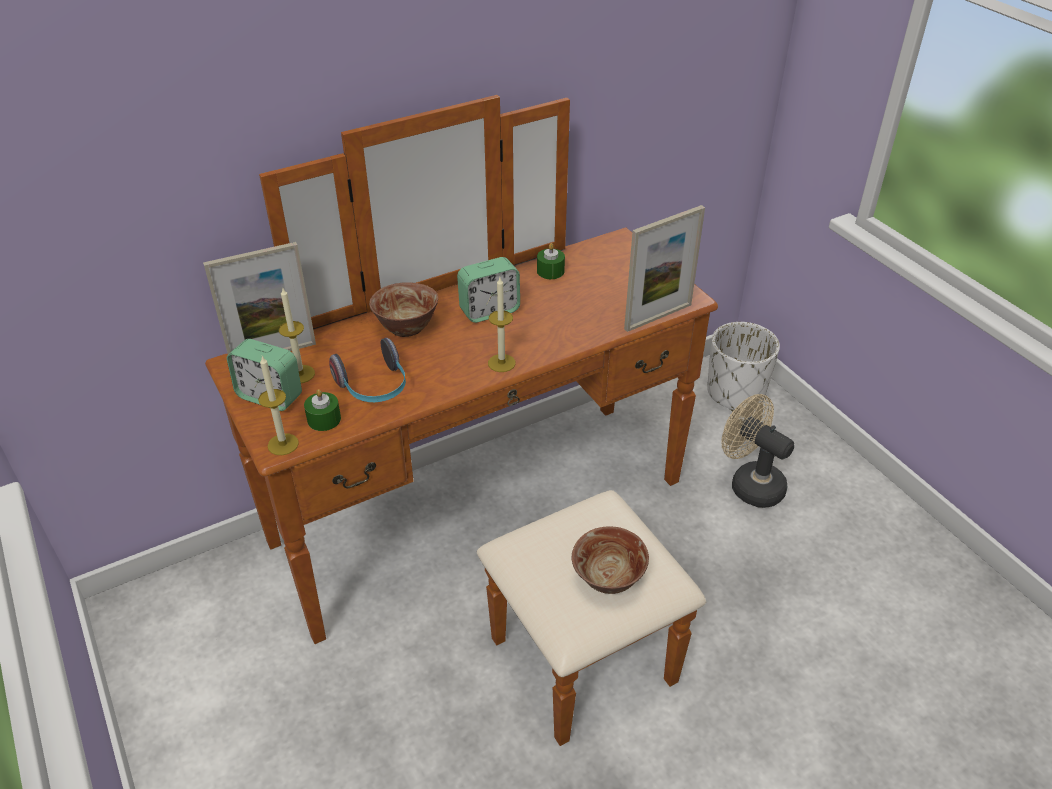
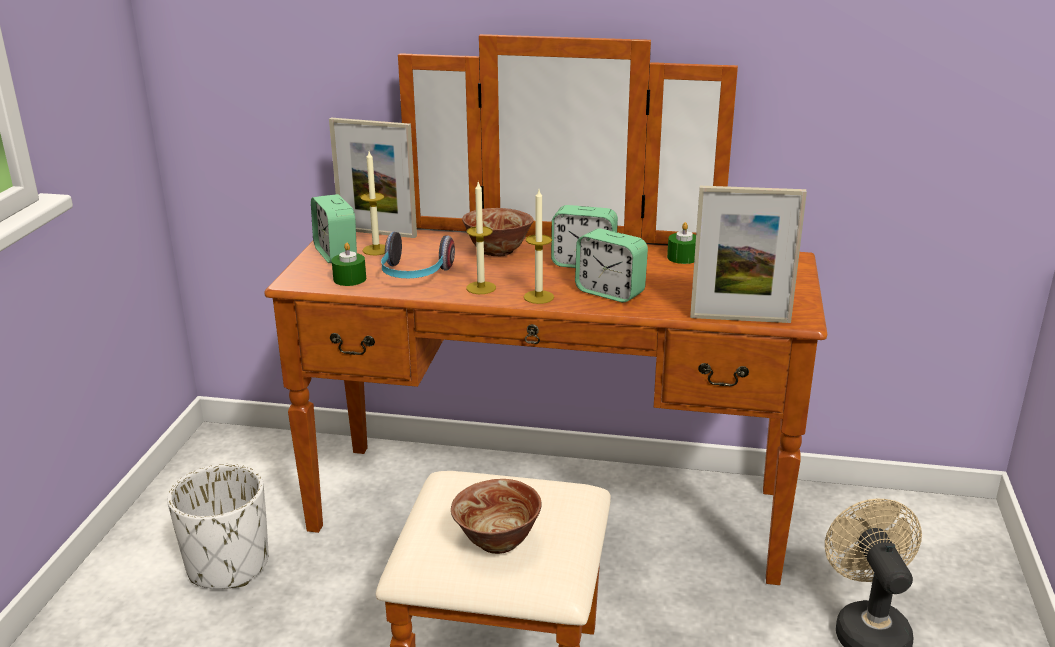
camera: 40 degrees right, 15 degrees down
(283, 444) = (300, 281): candle -> candle (481, 288)
(545, 332) = (610, 292): none -> alarm clock
(734, 393) = (946, 541): white planter -> white planter (227, 565)

